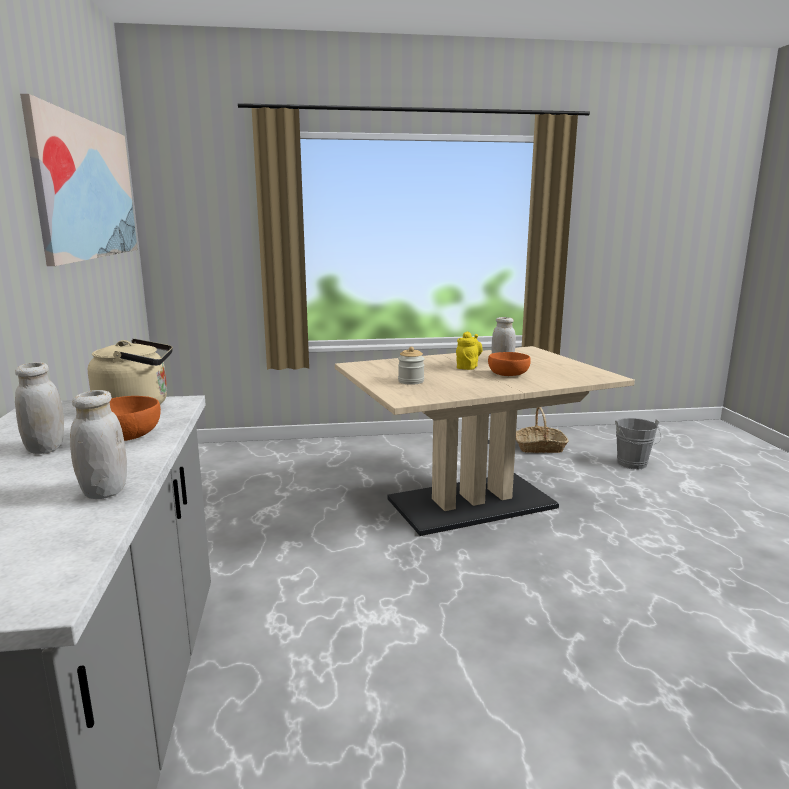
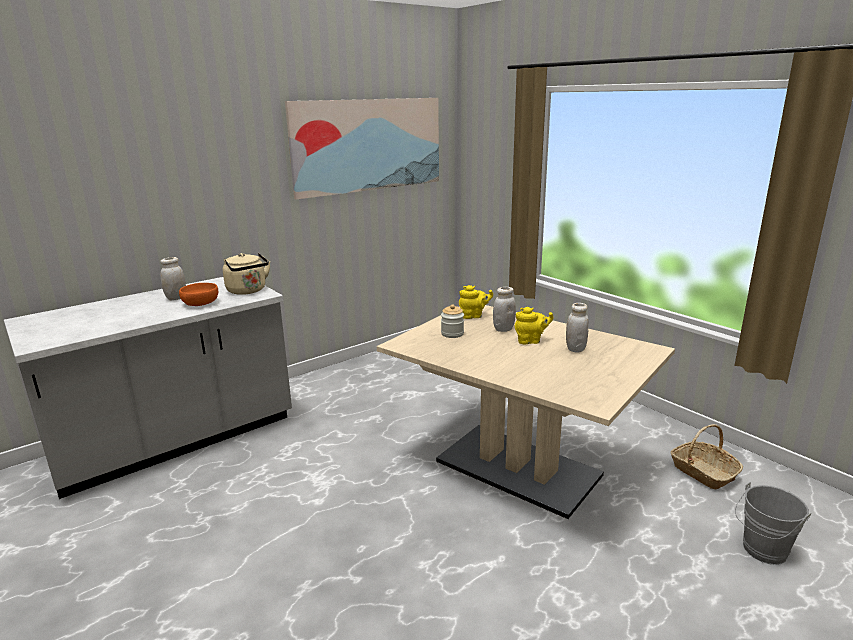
camera: 60 degrees right, 5 degrees up
(104, 491) = (128, 323): white jar -> white jar (503, 329)
(378, 369) = (474, 316): none -> yellow teapot
(509, 374) = (530, 360): orange bowl -> none

